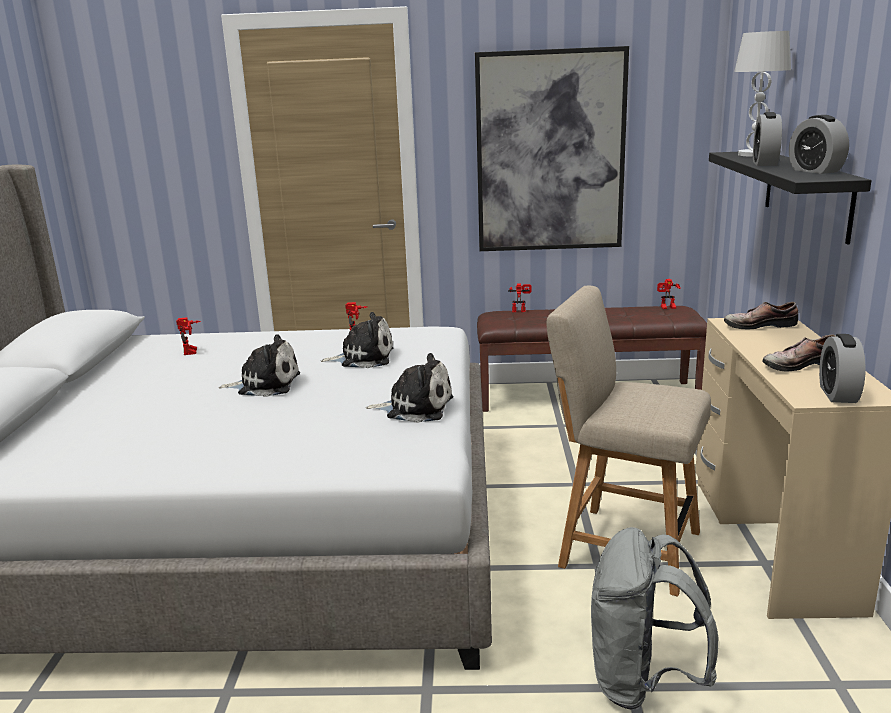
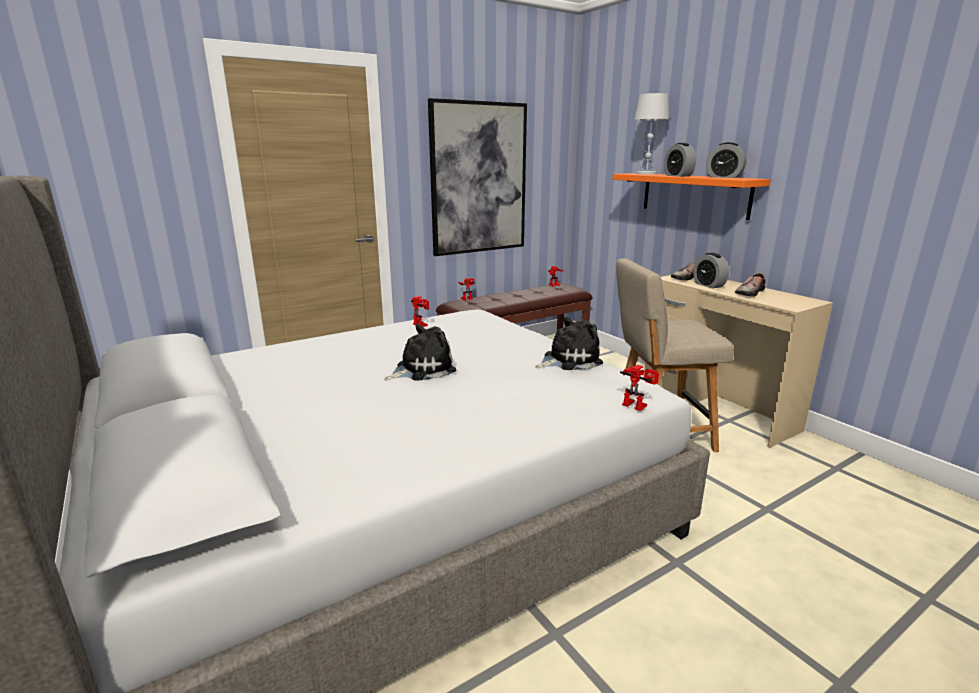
camera: 35 degrees left, 0 degrees up
(193, 352) = (294, 360): toy robot -> toy robot (637, 404)
(363, 358) = (459, 338): plush toy -> none
(642, 682) = (768, 504): grey backpack -> none
(806, 193) = (694, 194): black shelf -> orange shelf
(837, 394) = (797, 303): alarm clock -> alarm clock (708, 285)

